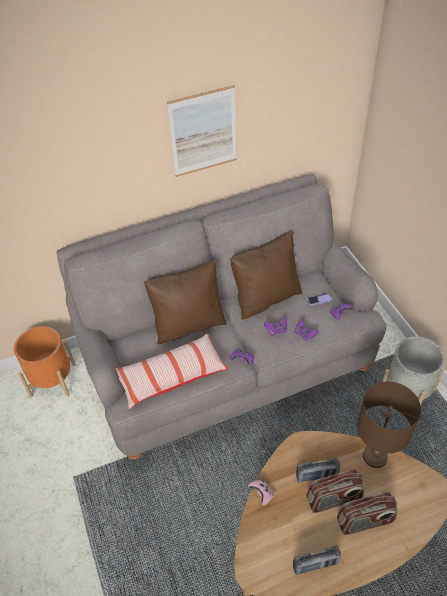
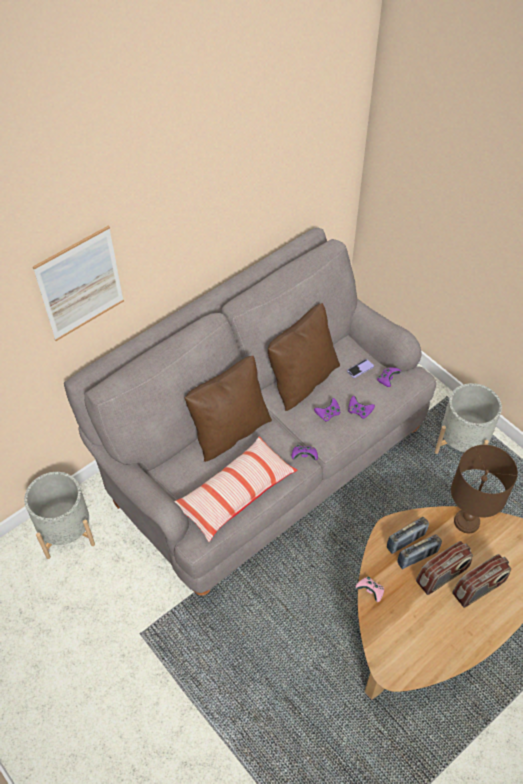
camera: 20 degrees left, 5 degrees up
(52, 380) = (66, 531): orange planter -> grey planter
(203, 132) = (209, 212): picture -> picture (80, 284)
(315, 565) = (446, 644): radio -> radio (406, 541)

